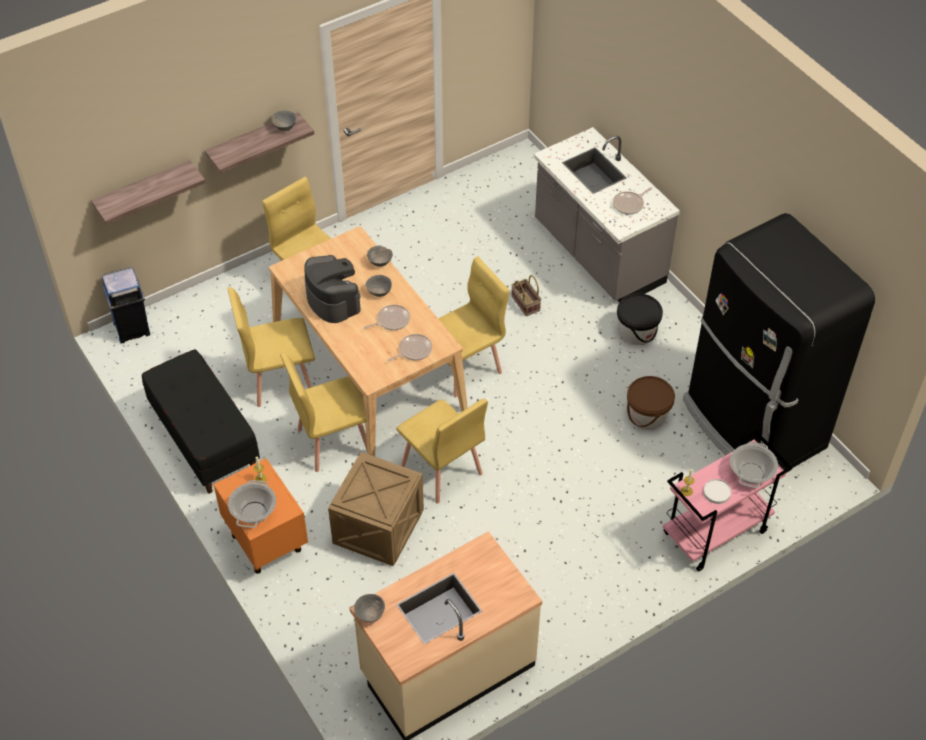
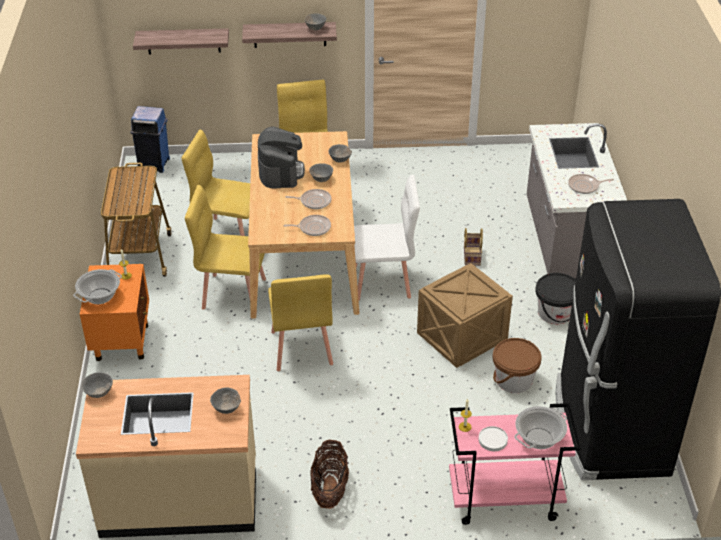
camera: 30 degrees right, 10 degrees down
(204, 439) = (140, 254): black bench -> cart
(378, 528) = (215, 368): crate -> crate (461, 337)
(464, 367) = (382, 282): yellow chair -> white chair
(496, 574) = (227, 409): none -> grey bowl
(569, 595) = (330, 489): none -> basket

